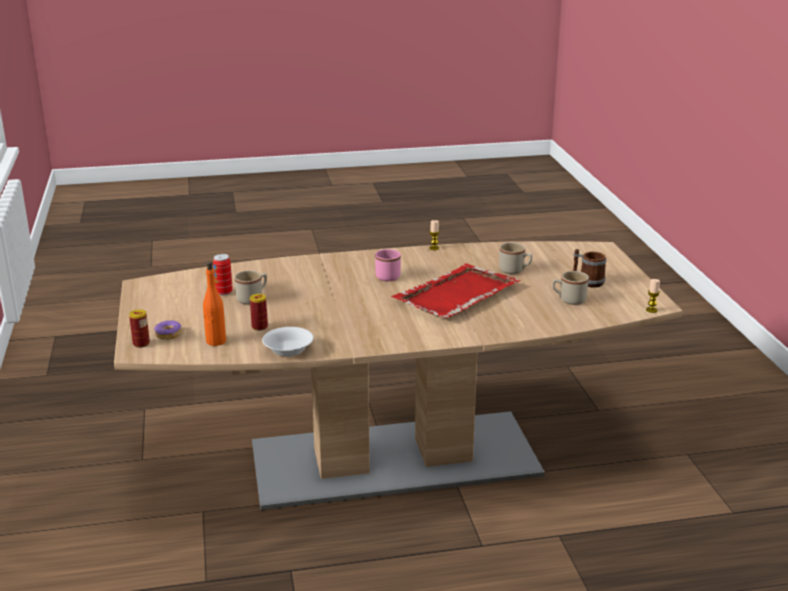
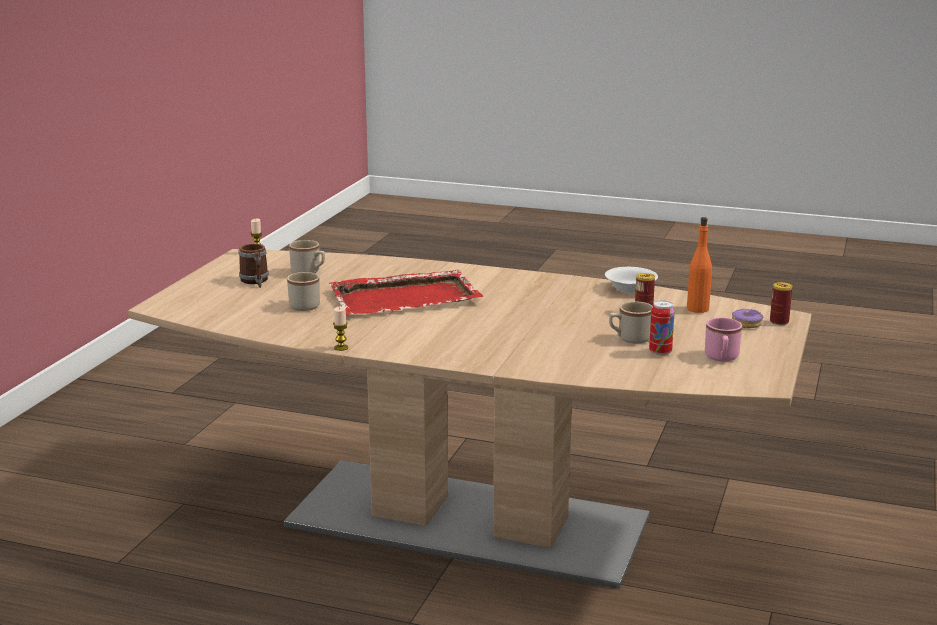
camera: 150 degrees left, 5 degrees down
(386, 275) = (448, 330): pink mug -> pink mug (721, 358)

